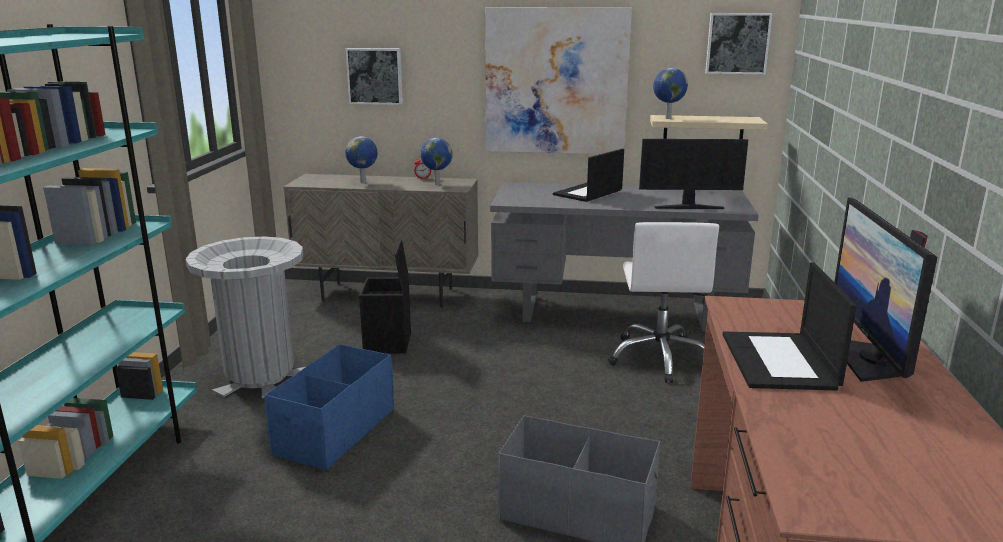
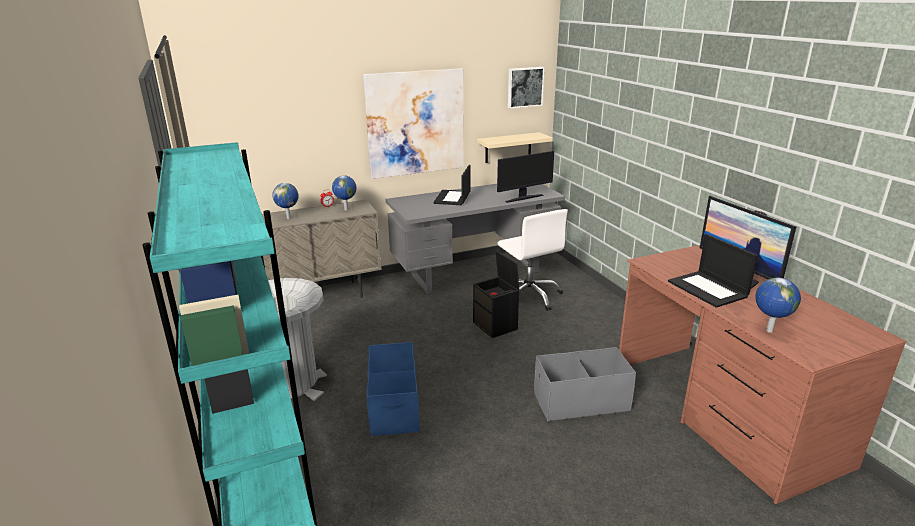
camera: 30 degrees left, 5 degrees up
(375, 76) = (280, 133): picture -> none
(388, 343) = (356, 334): black storage box -> black storage box (496, 326)
(667, 118) = (493, 141): globe -> globe (768, 331)

